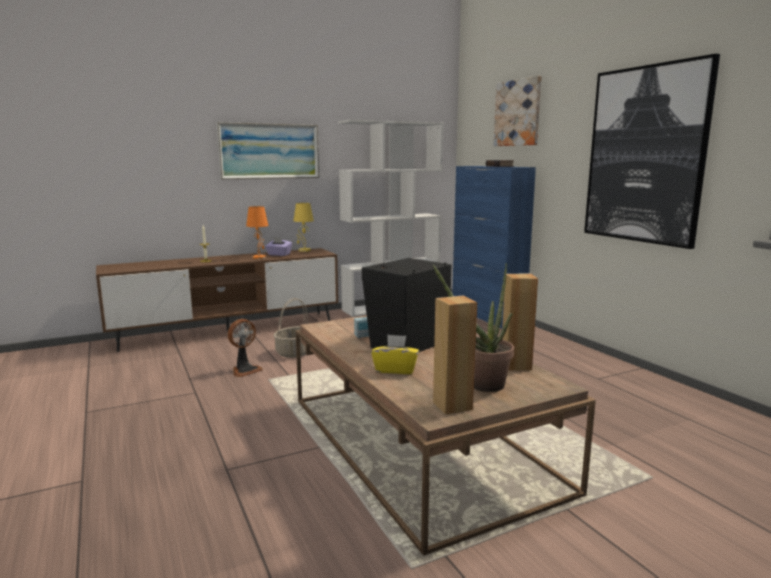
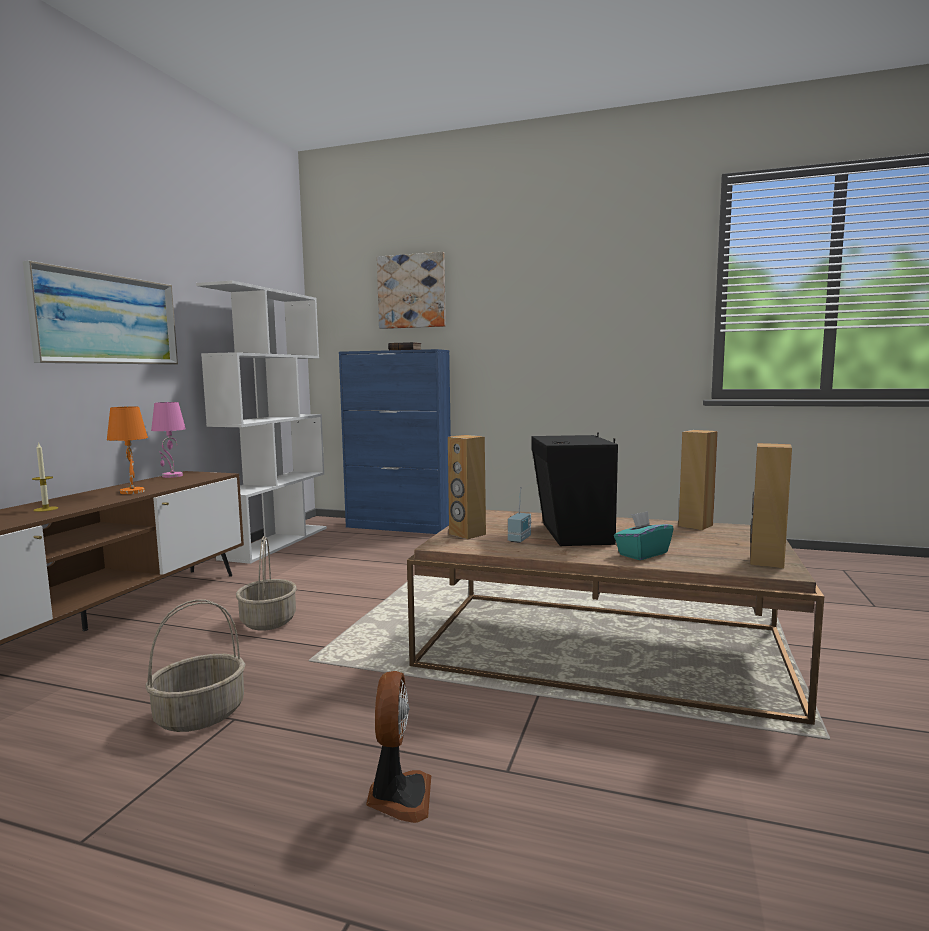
camera: 45 degrees left, 5 degrees down
(190, 385) = (200, 714): none -> basket
(245, 370) = (246, 664): fan -> fan (398, 797)
(279, 254) = (151, 485): purple tissue box -> none
(304, 250) = (172, 476): yellow table lamp -> pink table lamp
(351, 324) = (467, 534): none -> brown speaker
(395, 369) = (642, 554): yellow tissue box -> turquoise tissue box
(479, 385) = (728, 544): potted plant -> none
(645, 155) = (584, 334): picture -> none

